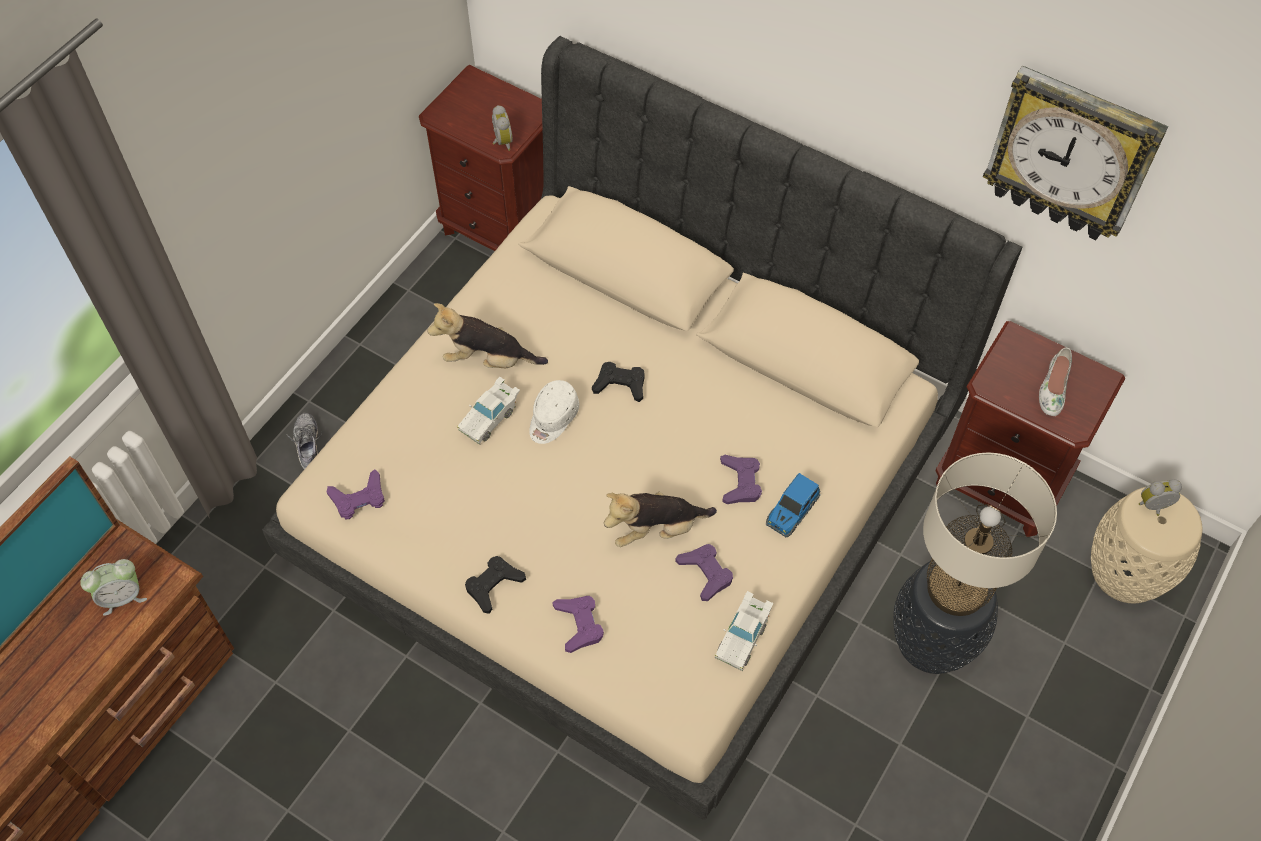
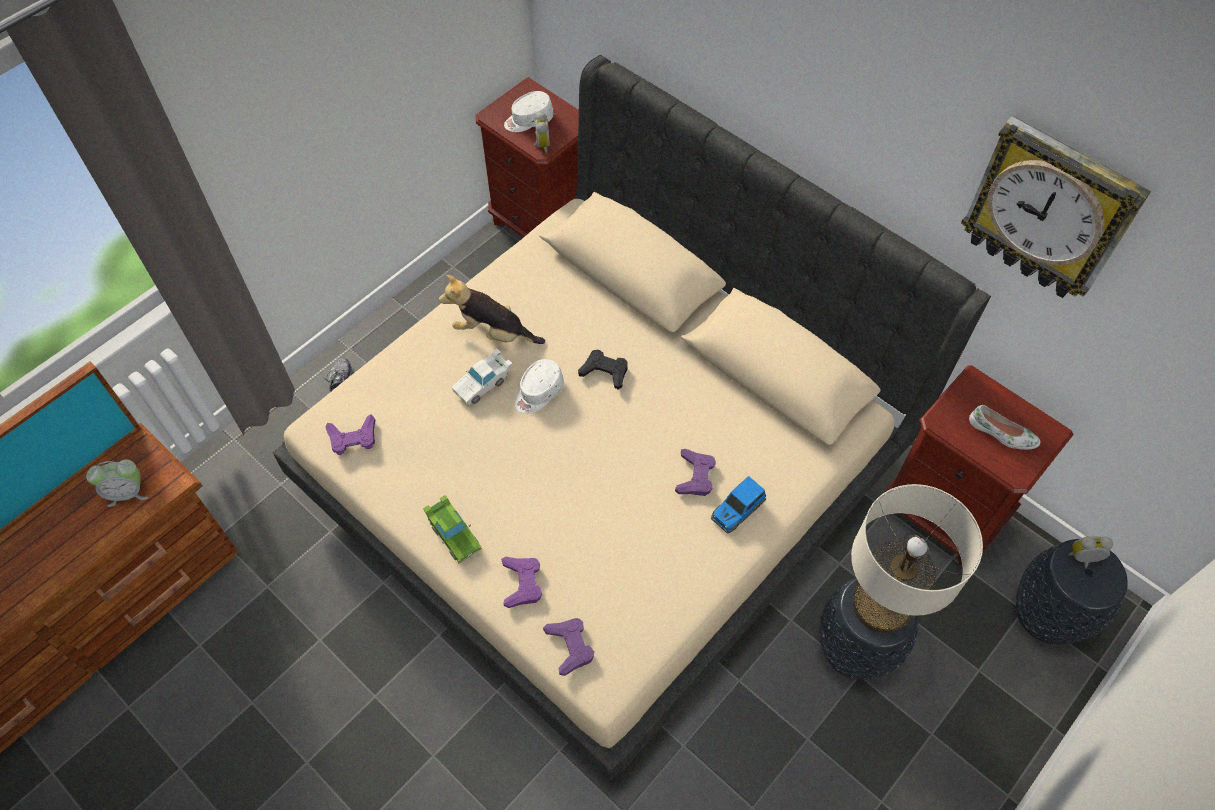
camera: 10 degrees right, 0 degrees up
(481, 115) = (528, 120): none -> white cap
(494, 585) = (454, 535): black game controller -> green toy car
(656, 529) = (610, 507): plush toy -> none
(705, 573) = (647, 554): purple game controller -> purple game controller (570, 646)
(743, 637) = (669, 619): white toy car -> none
(1053, 388) = (1002, 433): white shoe -> white shoe turned 90 degrees counterclockwise
(1126, 572) = (1048, 613): beige stool -> black stool

